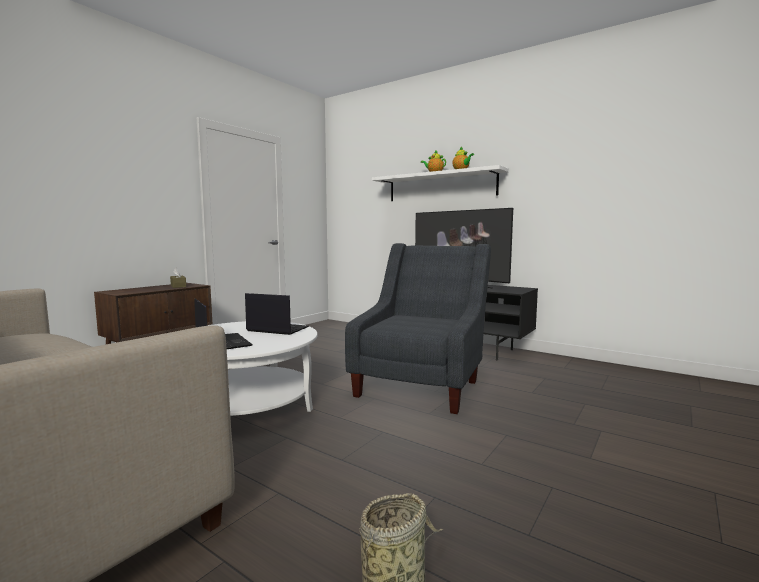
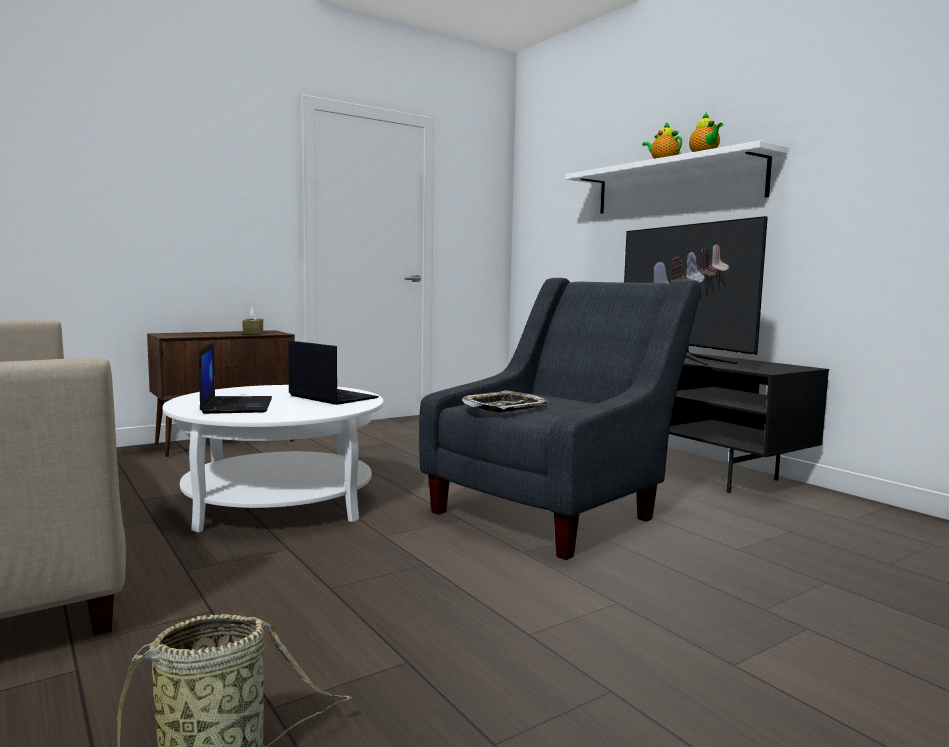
camera: 20 degrees right, 0 degrees up
(402, 327) = (504, 408): none -> tray

